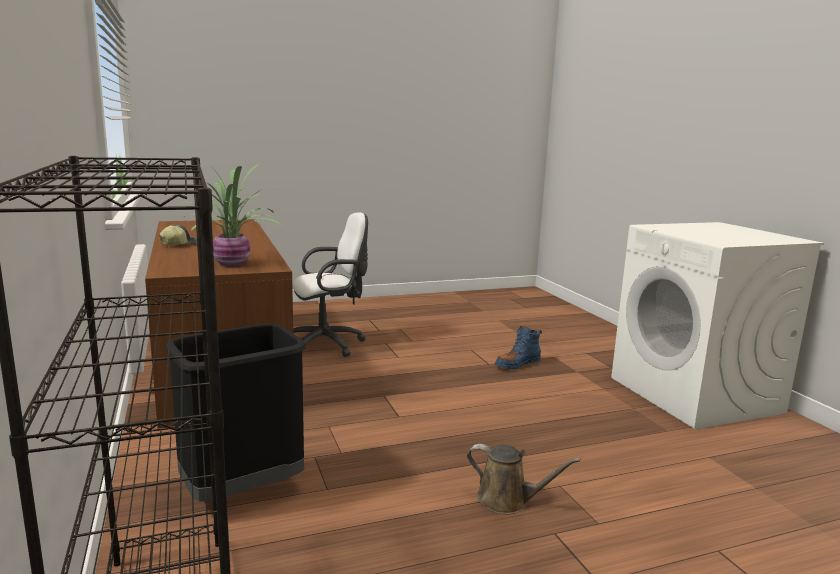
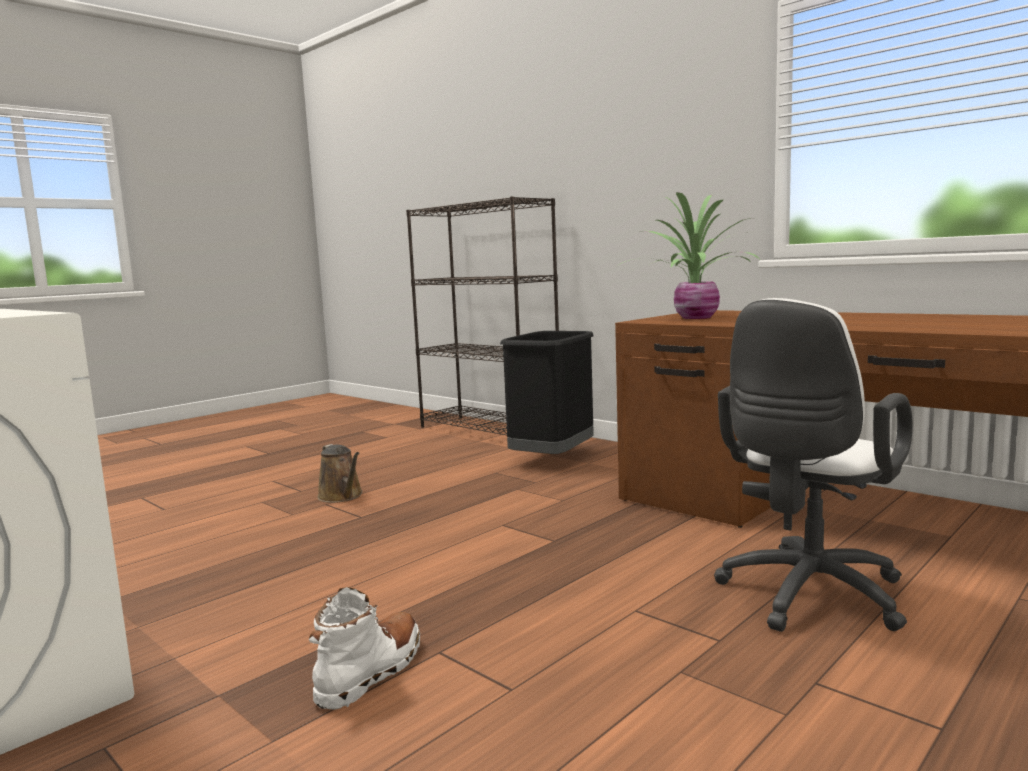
camera: 155 degrees right, 5 degrees down
(180, 244) = (863, 315): cap -> none
(508, 500) = (342, 496): brown watering can -> brown watering can turned 120 degrees counterclockwise
(517, 364) = (371, 672): blue boot -> white boot

